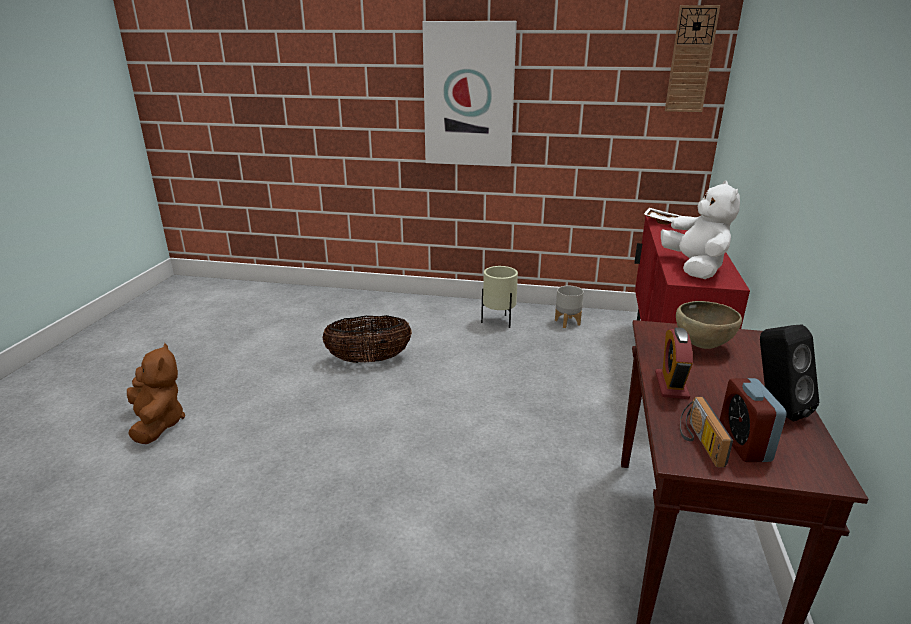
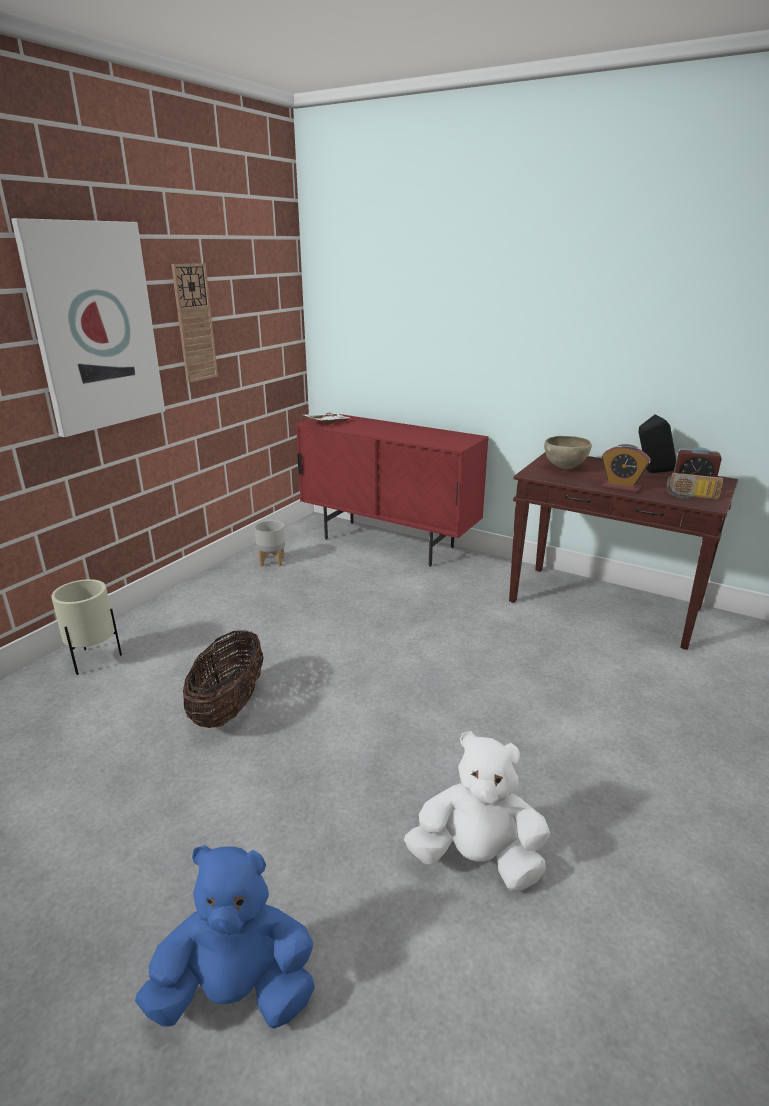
camera: 70 degrees left, 0 degrees up
(158, 424) = (237, 991): brown plush toy -> blue plush toy
(499, 322) = (230, 596): beige planter -> beige planter (94, 660)
(691, 60) = (279, 265): wall clock -> wall clock (194, 323)
(695, 268) = (436, 438): white plush toy -> white plush toy (477, 859)

